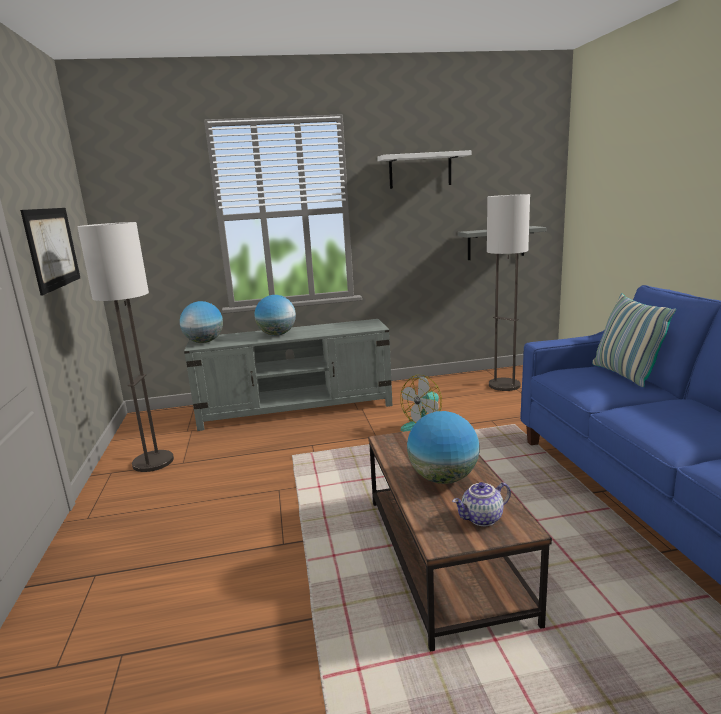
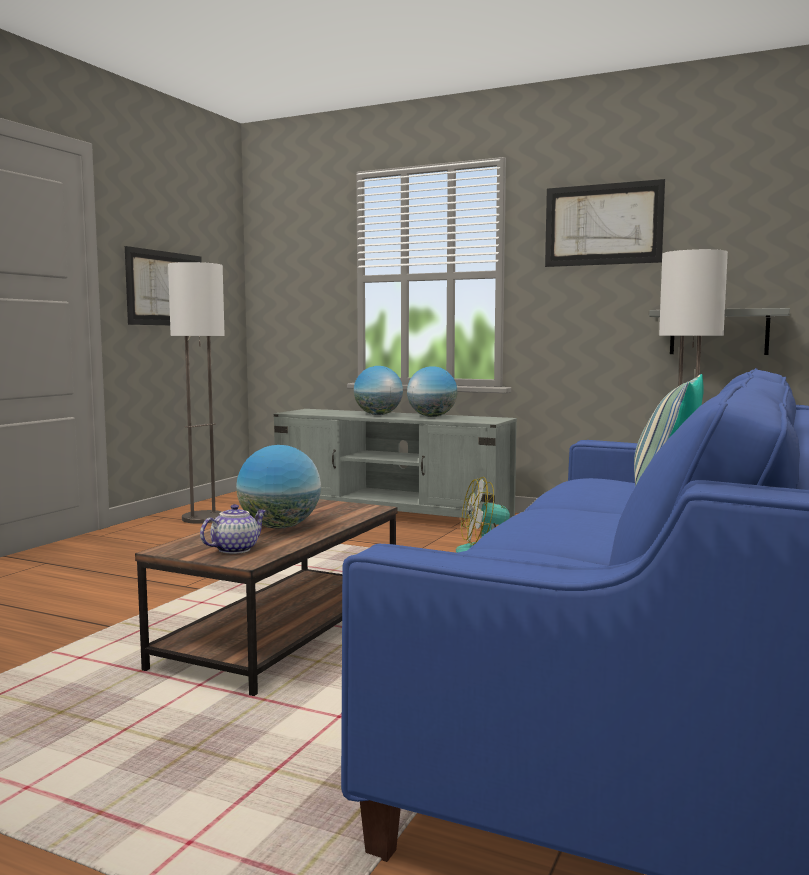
camera: 35 degrees right, 10 degrees down
(204, 342) = (305, 411): globe -> globe (432, 416)
(420, 170) = (603, 224): white shelf -> picture
(482, 519) = (234, 549): teapot -> teapot turned 120 degrees clockwise

